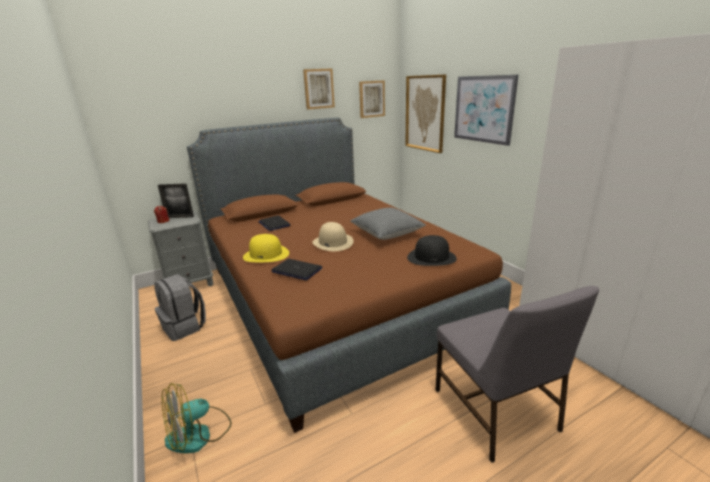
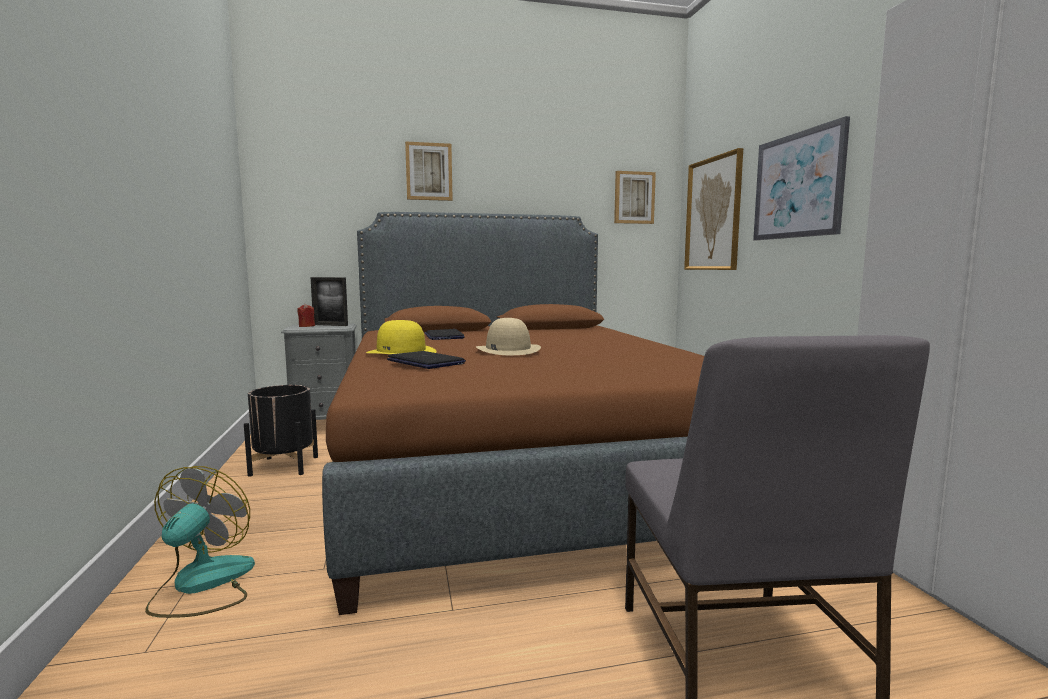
camera: 15 degrees right, 15 degrees down
(185, 327) = (284, 466): grey backpack -> black planter
(199, 434) = (201, 585): fan -> fan turned 120 degrees clockwise
(318, 89) = (553, 175): picture -> picture (429, 172)
(387, 234) = (602, 351): grey pillow -> none
(431, 257) = (655, 370): black hat -> none

